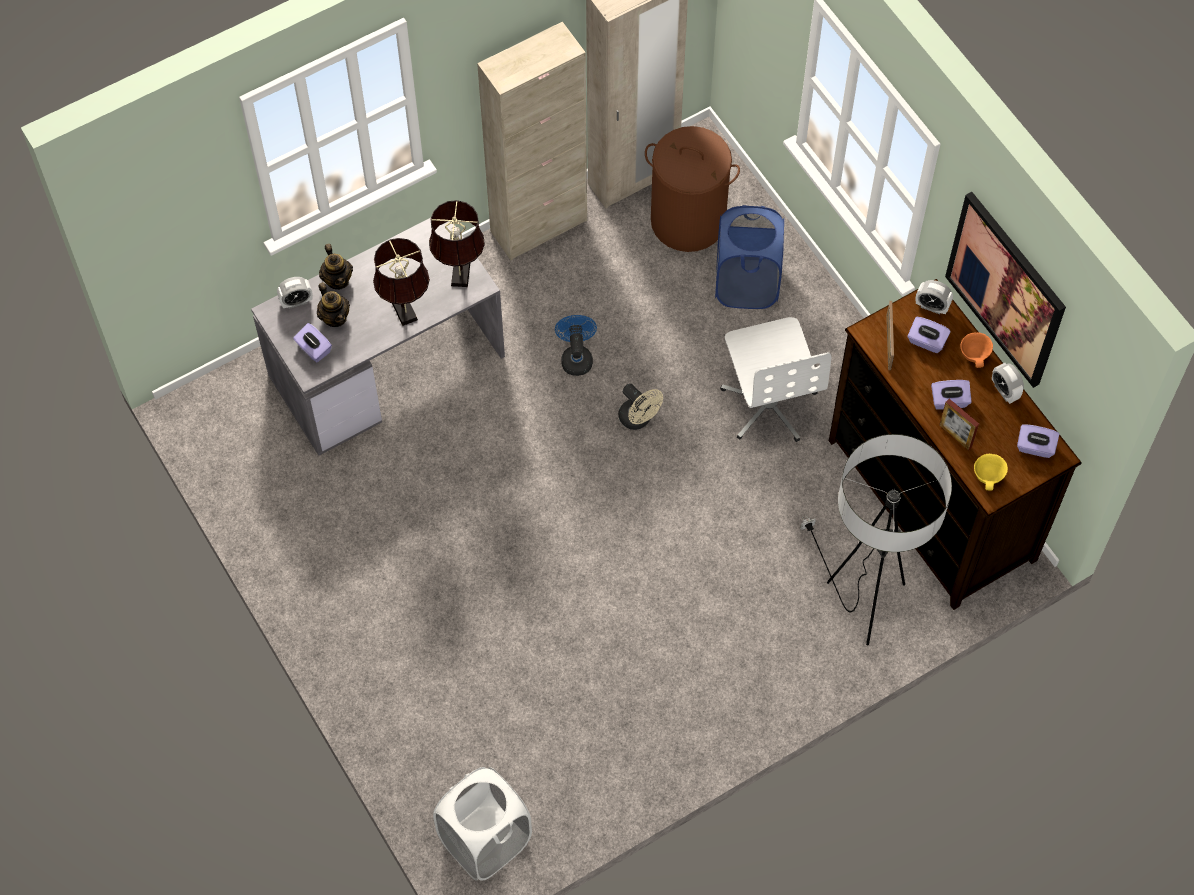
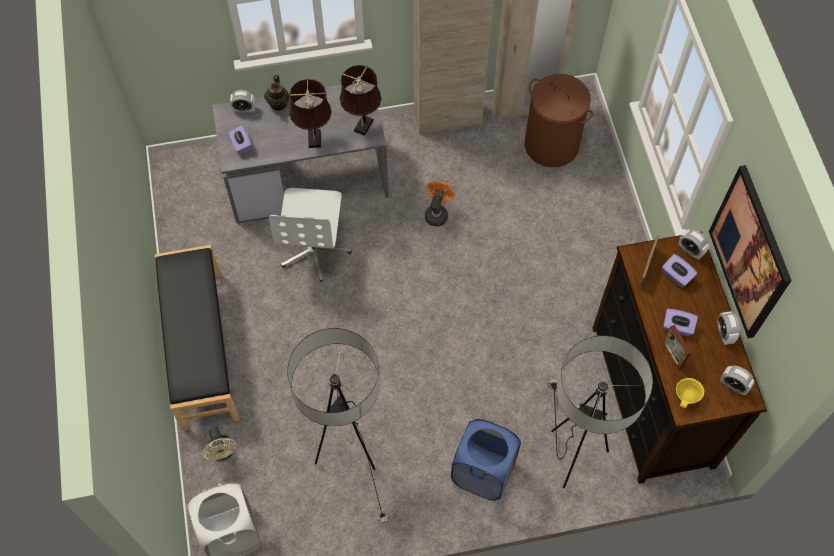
camera: 20 degrees right, 0 degrees up
(335, 317) = (265, 128): teapot -> none
(344, 631) = (201, 349): none -> black bench
(576, 357) = (437, 213): blue fan -> orange fan
(590, 696) = (349, 454): none -> floor lamp
(638, 419) = (463, 269): beige fan -> beige fan (222, 452)
(746, 284) = (575, 200): blue laundry basket -> blue laundry basket (483, 473)
(769, 403) = (559, 288): white office chair -> white office chair (315, 250)
(975, 356) = (710, 299): orange bowl -> none
(1035, 447) = (733, 386): purple tissue box -> alarm clock

